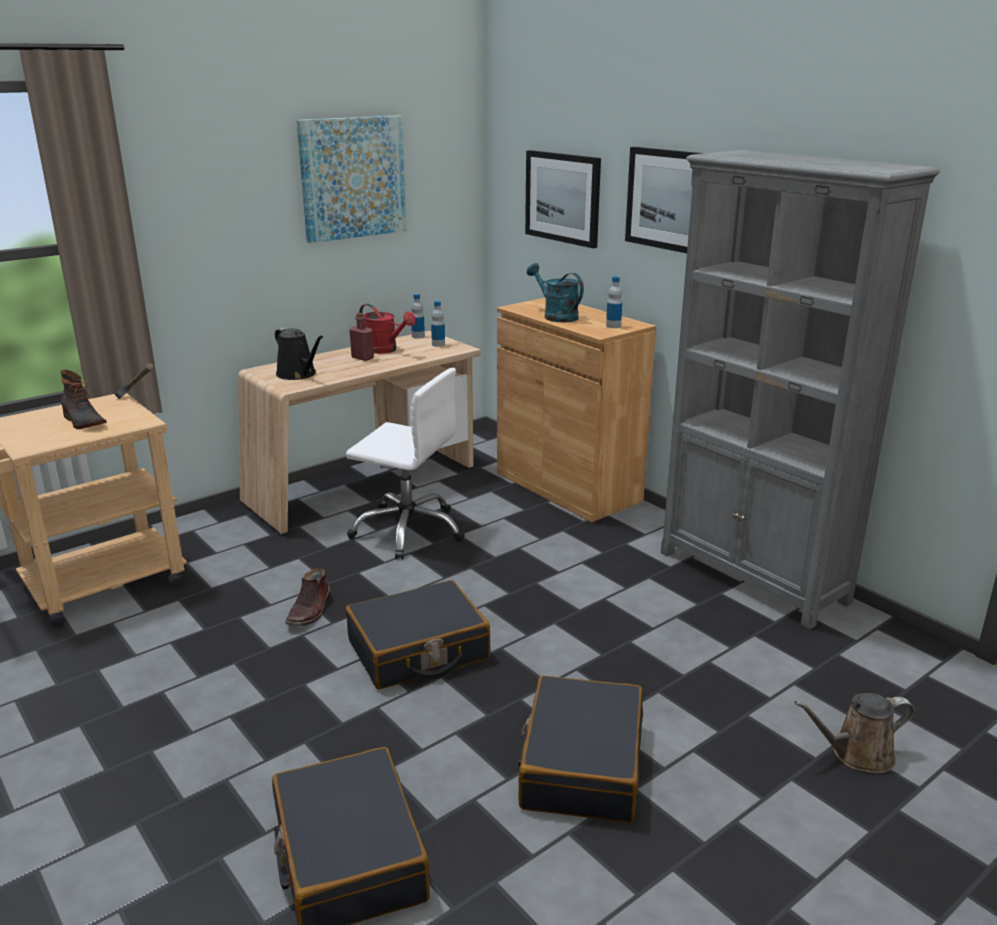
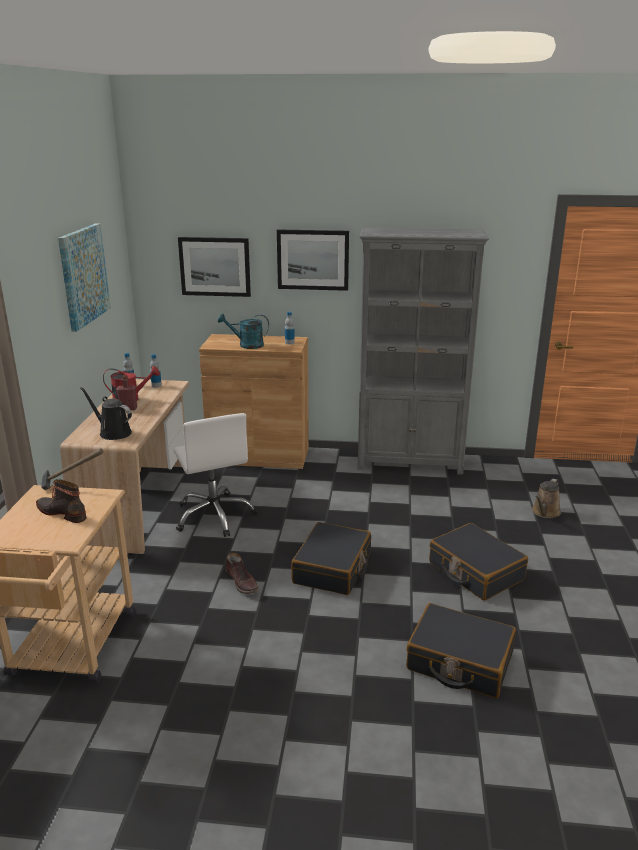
camera: 45 degrees left, 0 degrees up
(83, 421) = (63, 512): boot -> boot turned 150 degrees counterclockwise
(298, 374) = (113, 432): black watering can -> black watering can turned 150 degrees counterclockwise
(408, 530) = (215, 516): white office chair -> white office chair turned 90 degrees clockwise

